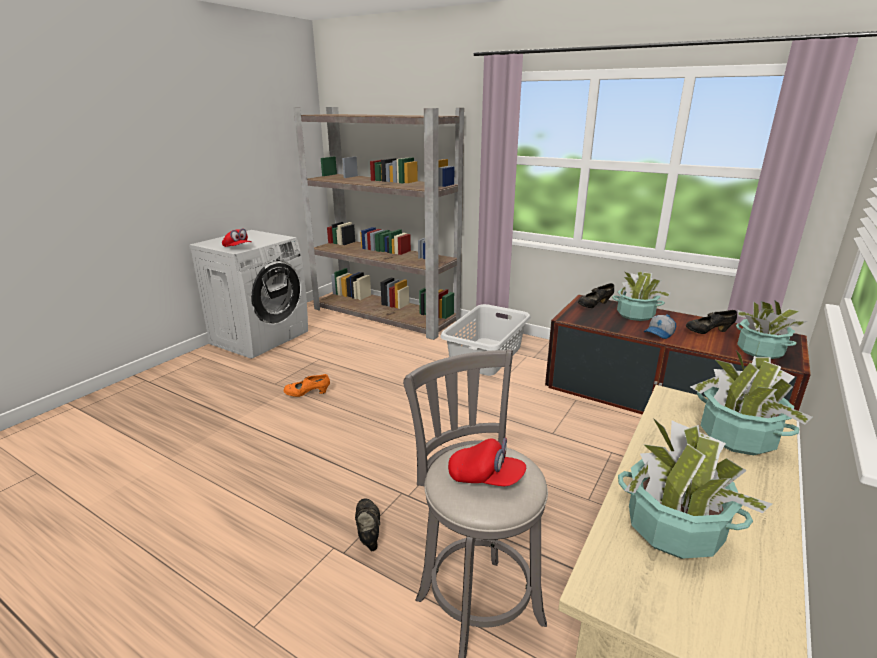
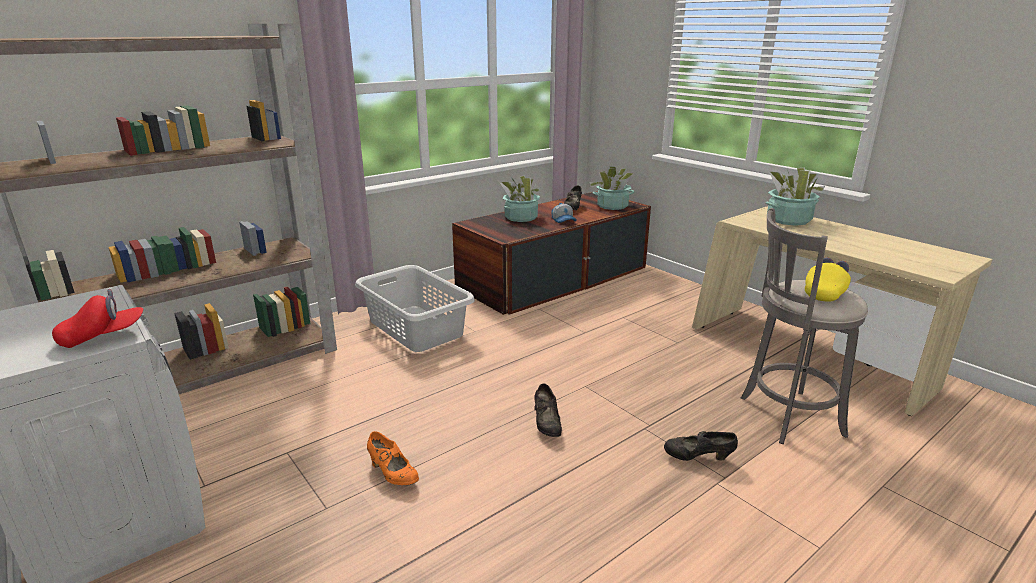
camera: 70 degrees left, 0 degrees up
(307, 394) = (393, 474): orange shoe -> orange shoe turned 60 degrees counterclockwise
(485, 478) = (825, 293): red cap -> yellow cap
(594, 306) = (487, 224): black shoe -> black shoe (546, 425)
(673, 528) = (884, 251): potted plant -> none

